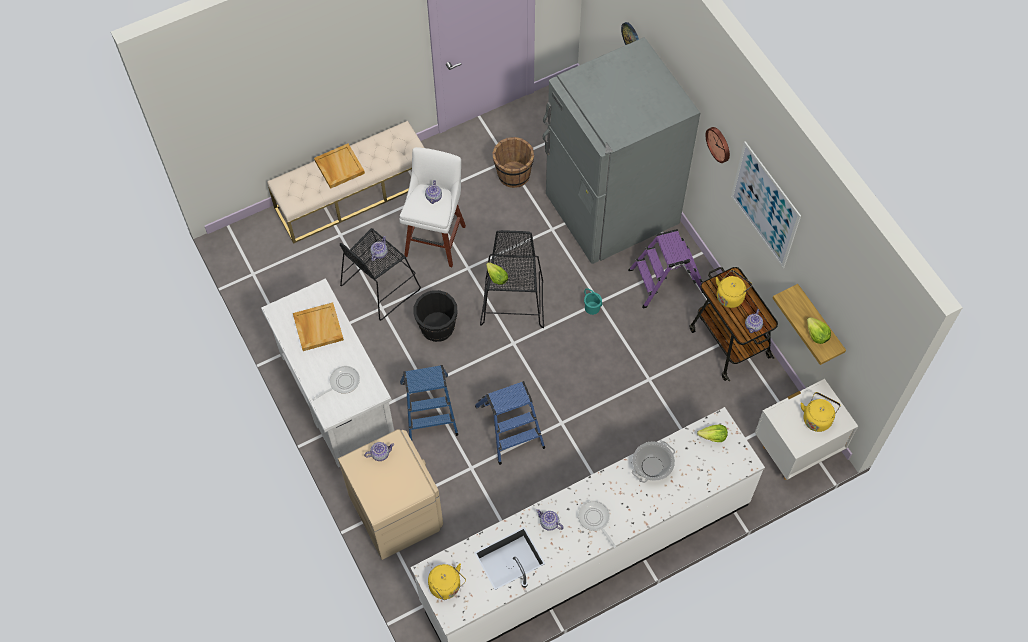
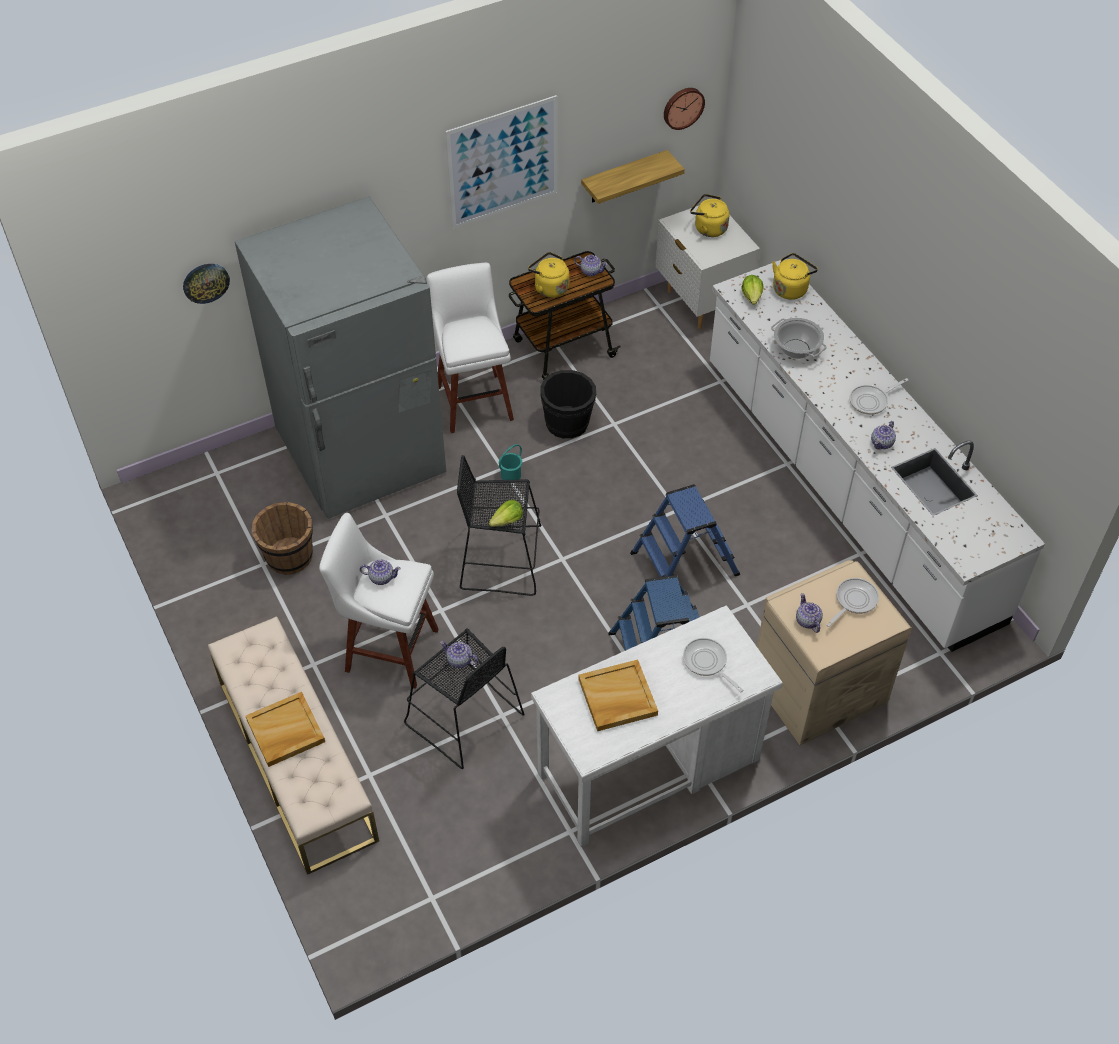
camera: 90 degrees left, 10 degrees down
(396, 487) = (853, 601): none -> frying pan
(437, 327) = (536, 645): black bucket -> black bucket (568, 423)
(446, 587) = (983, 543): yellow kettle -> yellow kettle (791, 288)
(667, 280) = (474, 401): purple step ladder -> white stool
(719, 144) = (408, 195): wall clock -> wall clock (682, 107)
(816, 335) = (649, 169): lettuce -> none

